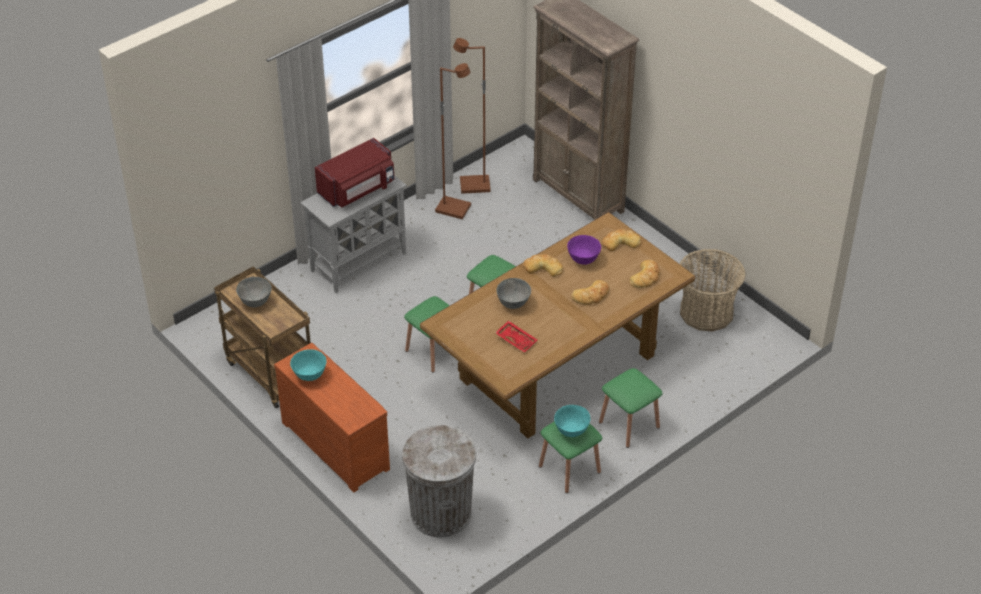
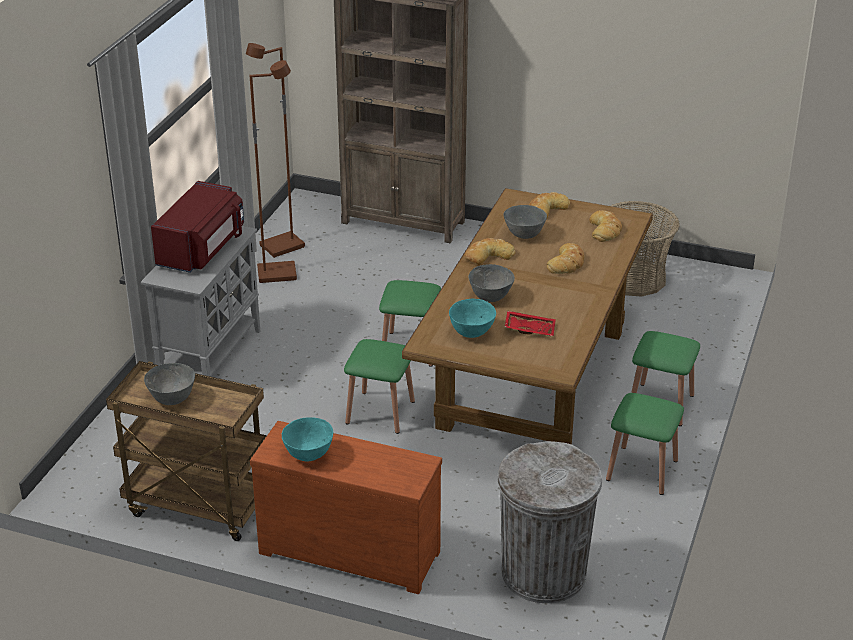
camera: 30 degrees left, 10 degrees down
(571, 431) = (649, 410): turquoise bowl -> turquoise bowl (471, 333)
(584, 259) = (524, 235): purple bowl -> grey bowl

